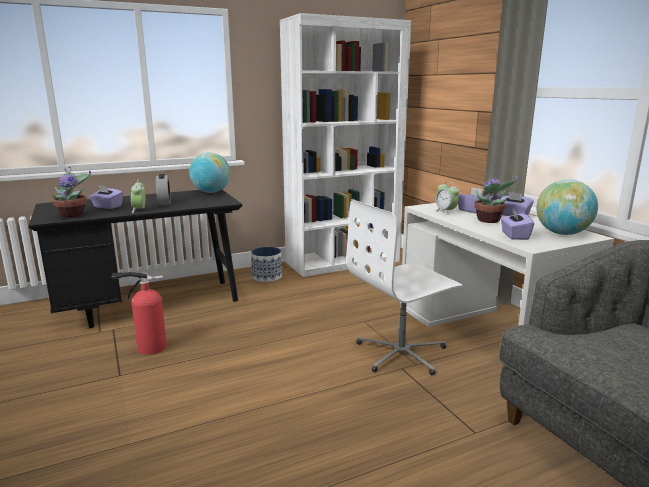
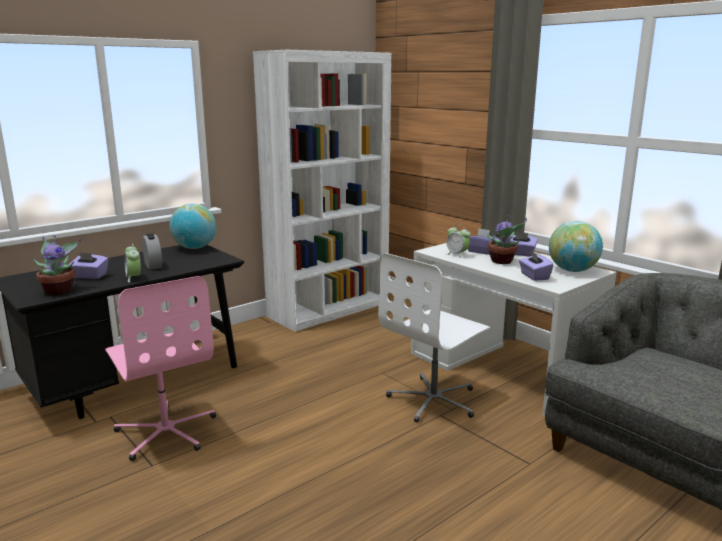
camera: 15 degrees left, 0 degrees up
(148, 348) = (166, 431): fire extinguisher -> pink office chair
(267, 276) = (254, 335): planter -> none

